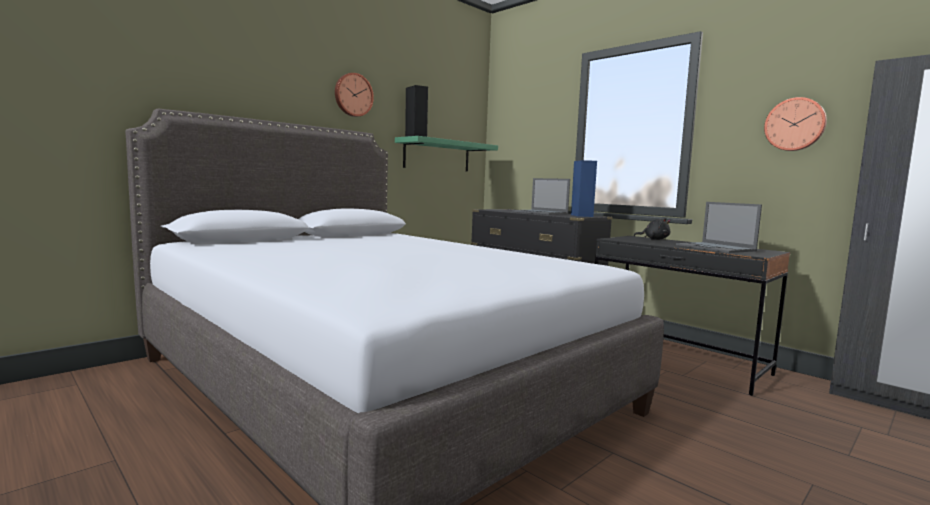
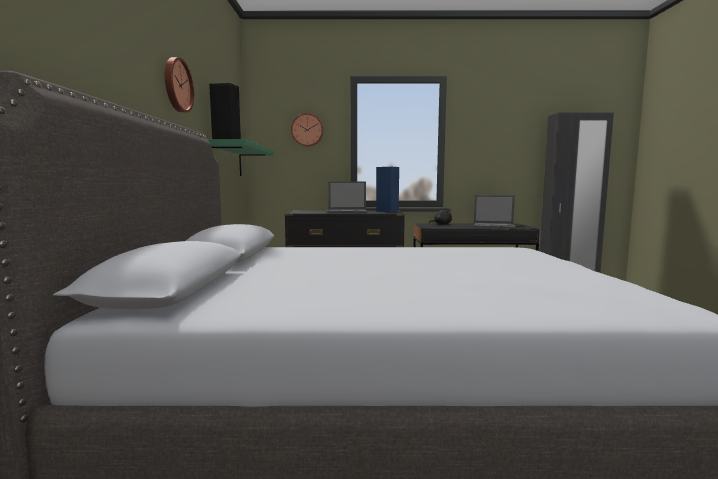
camera: 45 degrees left, 0 degrees up
(795, 124) = (506, 145): wall clock -> wall clock (307, 130)

